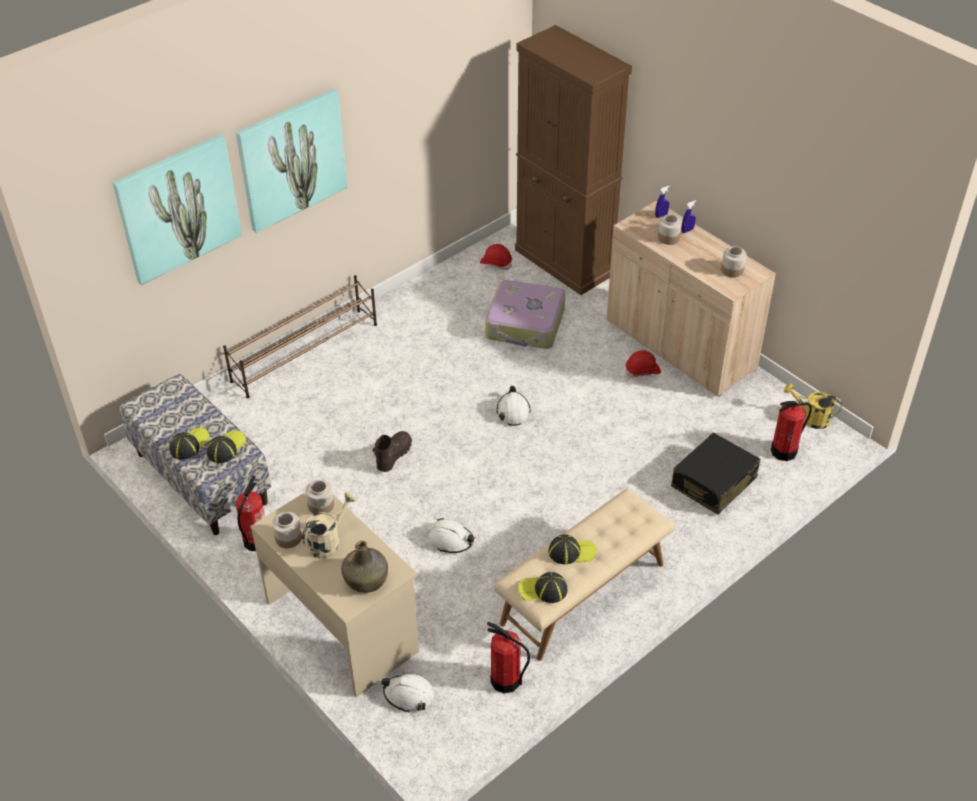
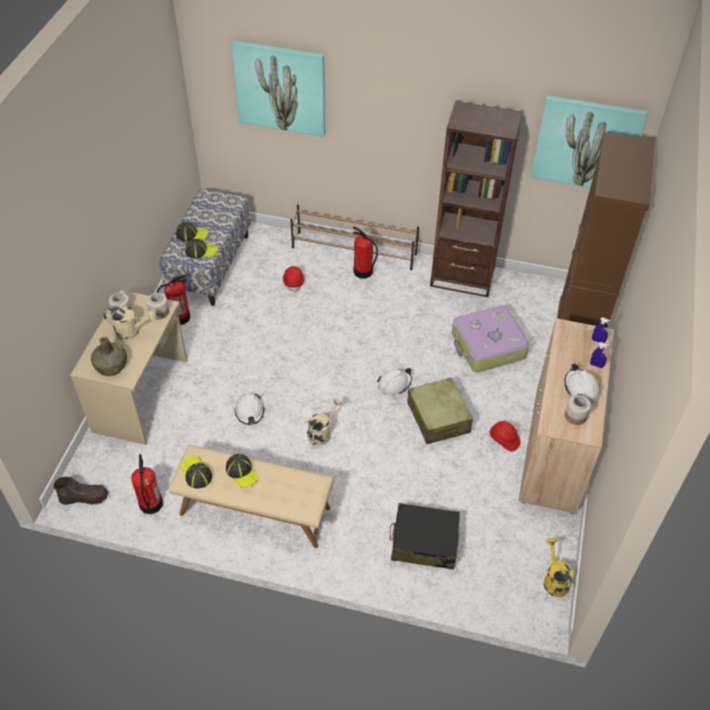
camera: 55 degrees right, 5 degrees up
(291, 159) = (382, 107): picture -> picture (586, 143)
(393, 455) = (300, 343): brown boot -> brown boot (84, 497)
(409, 695) = (108, 458): white hard hat -> white hard hat (581, 388)
(423, 296) = (462, 277): none -> brown bookcase
(496, 263) = (534, 297): red hard hat -> red hard hat (294, 282)
(527, 494) = (322, 433): none -> beige watering can
(581, 401) = (438, 418): none -> beige suitcase
(668, 238) = (574, 357): jar -> none
(784, 451) = (498, 576): fire extinguisher -> fire extinguisher (363, 272)

